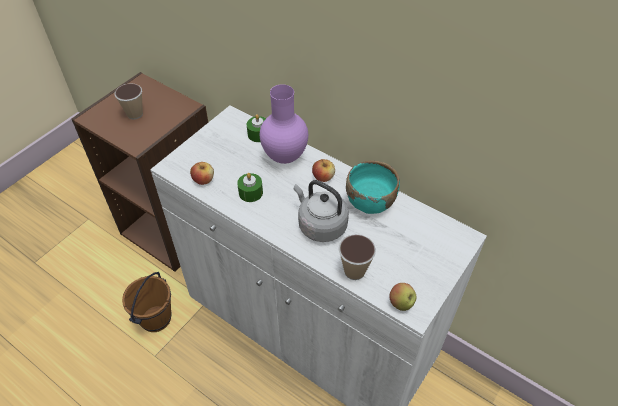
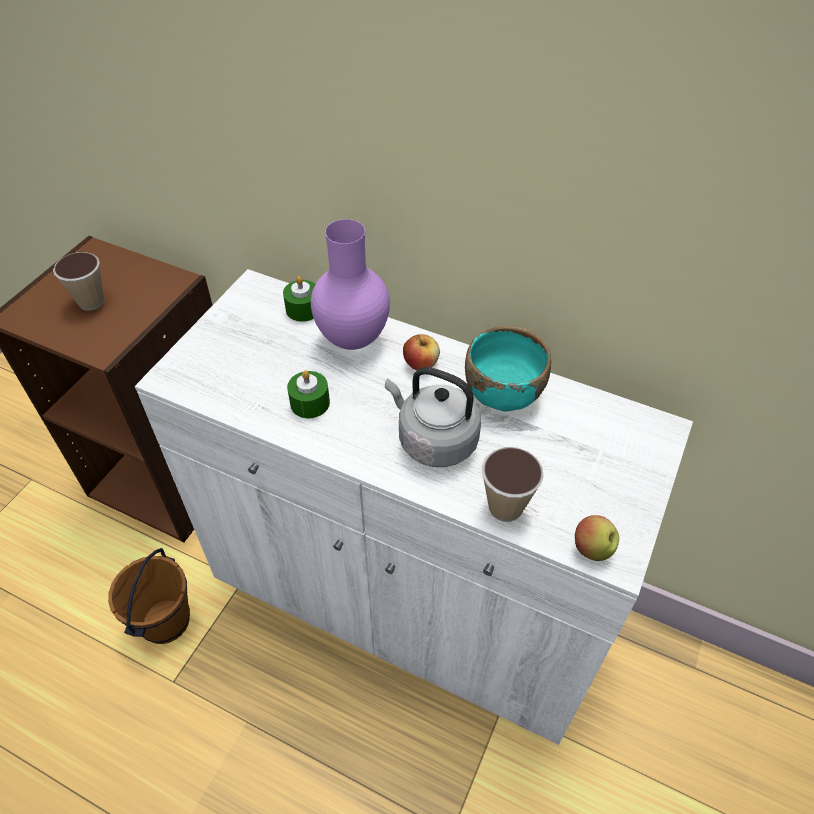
camera: 10 degrees left, 0 degrees up
(203, 180) = (228, 392): apple -> none

